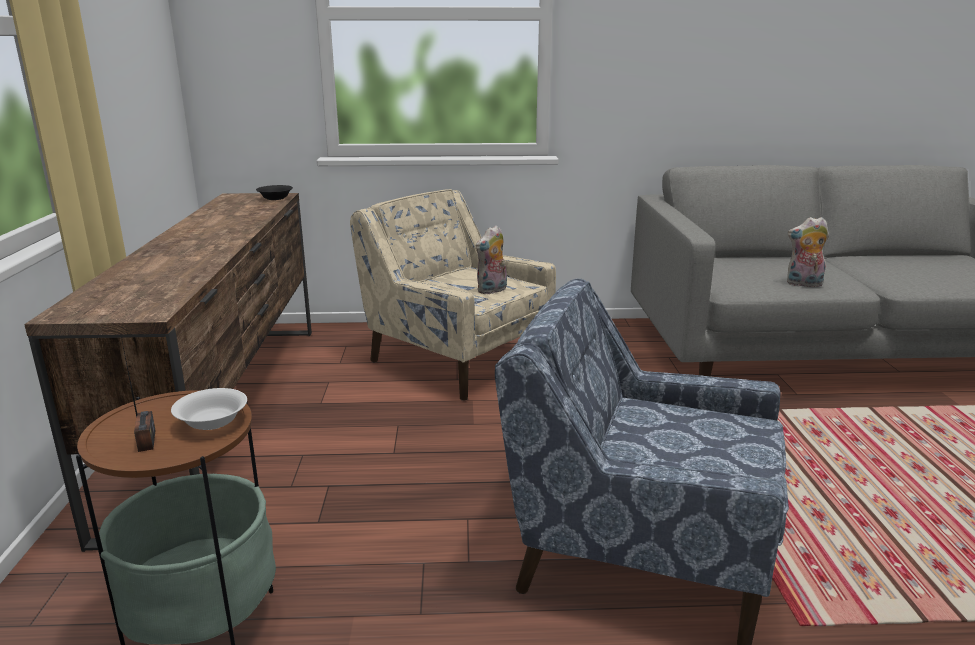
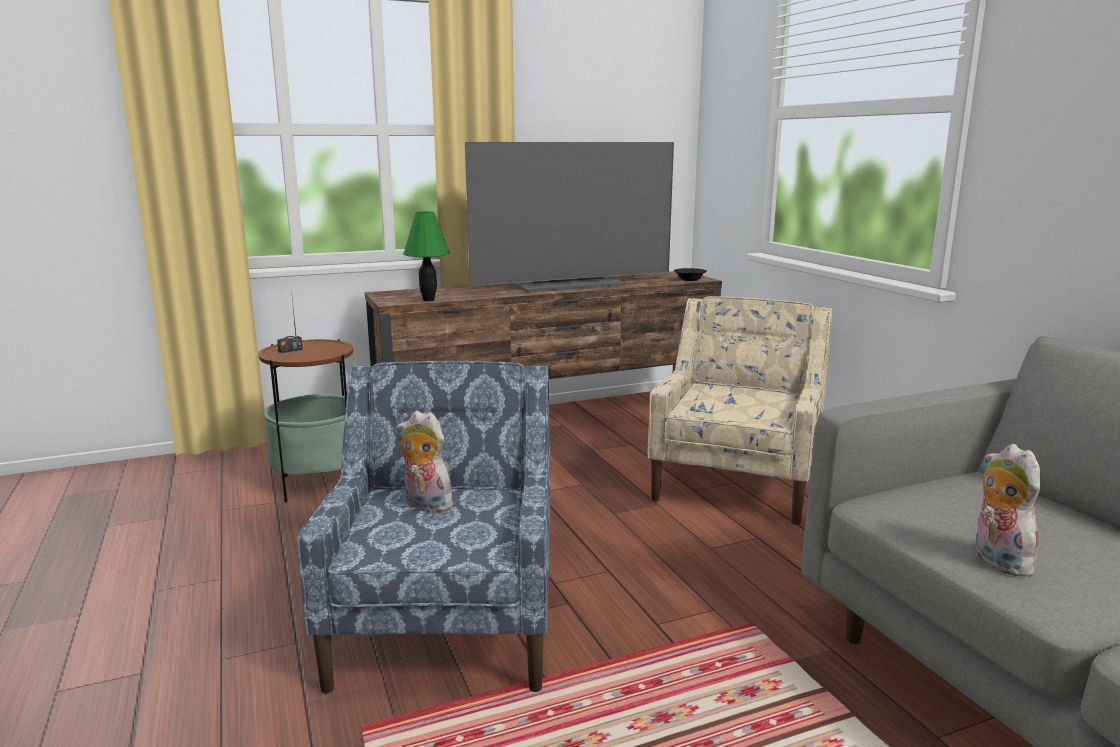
camera: 70 degrees right, 5 degrees down
(178, 293) = (428, 300): none -> green table lamp
(210, 231) = (569, 284): none -> television
(211, 421) = (312, 354): white bowl -> none
(492, 290) = (735, 411): plush toy -> plush toy (425, 505)

